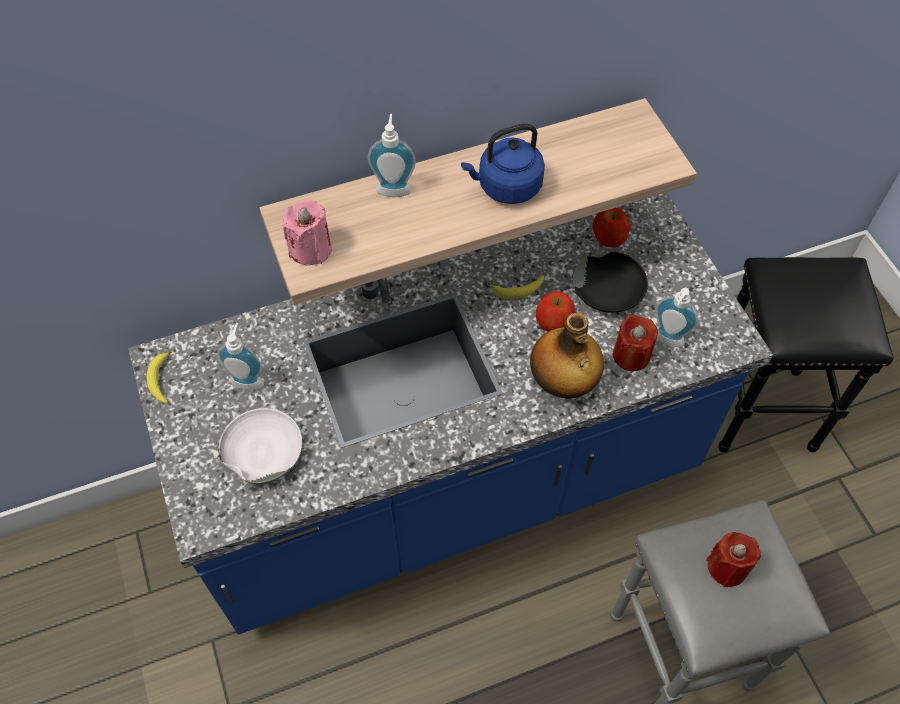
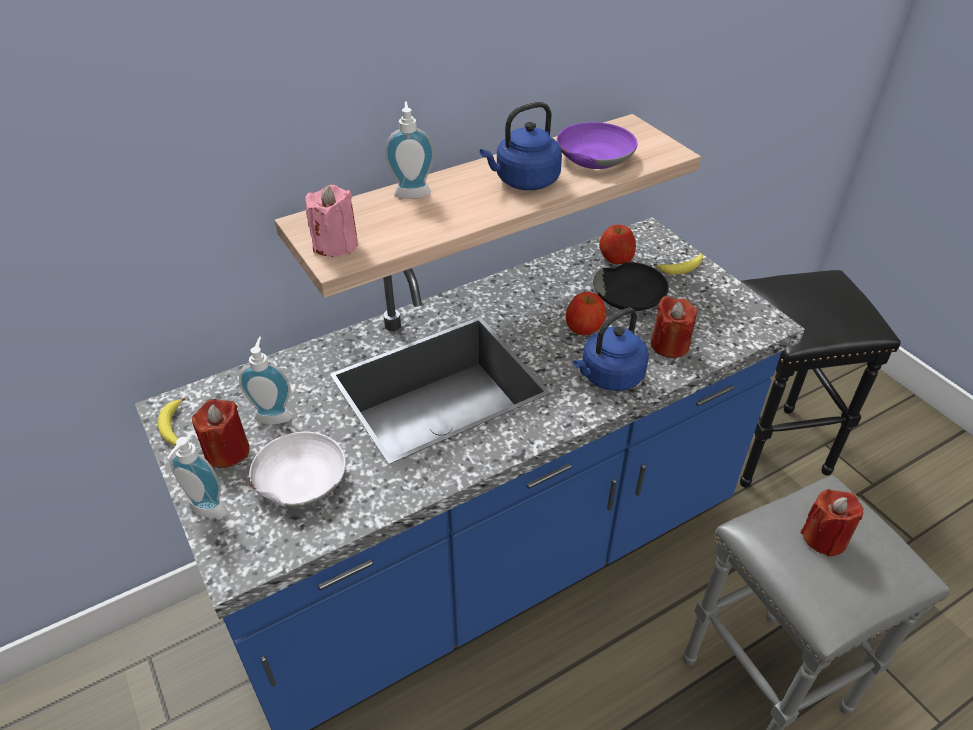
camera: 10 degrees left, 15 degrees down
(203, 412) = (227, 451): none -> red candle
(518, 290) = (541, 307): banana -> banana (681, 268)
(562, 384) = (609, 377): bottle -> blue kettle
(585, 160) = (593, 157): none -> purple bowl
(666, 341) = (699, 330): soap dispenser -> soap dispenser (205, 512)

